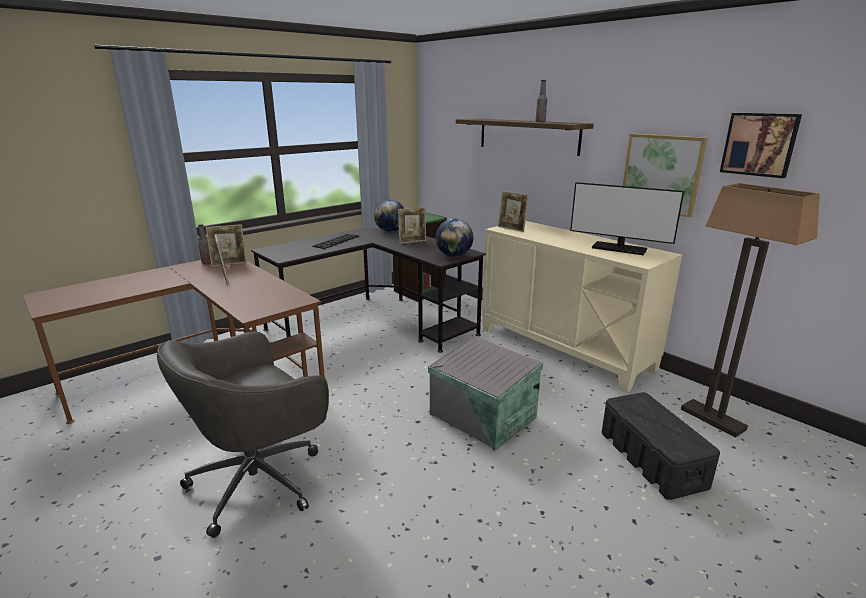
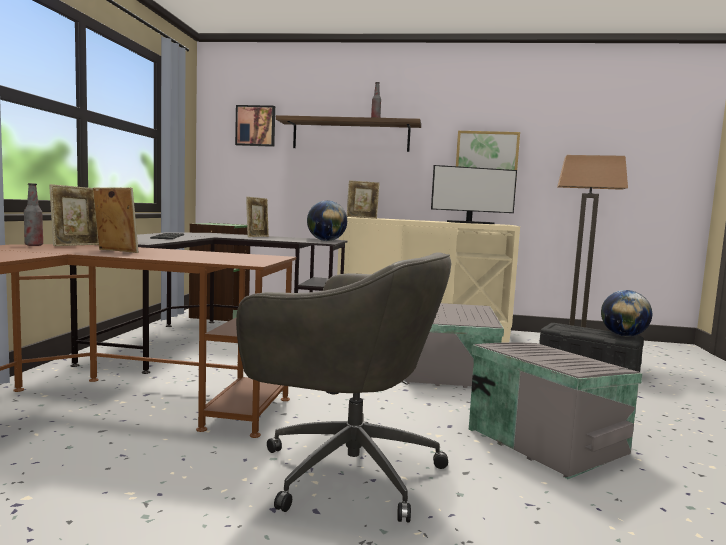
camera: 40 degrees left, 15 degrees down
(260, 480) = (345, 470): grey office chair -> grey office chair turned 75 degrees counterclockwise
(390, 231) = (209, 233): globe -> globe (623, 335)
(429, 523) = (546, 440): none -> grey storage box
(759, 144) = (557, 136): picture -> picture (256, 126)

